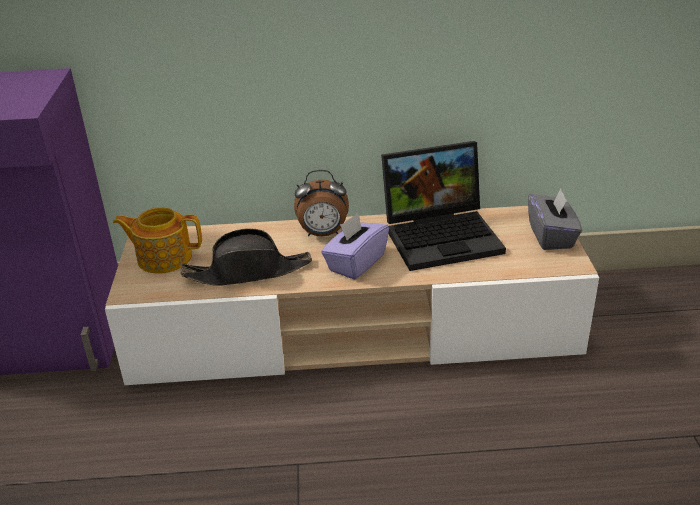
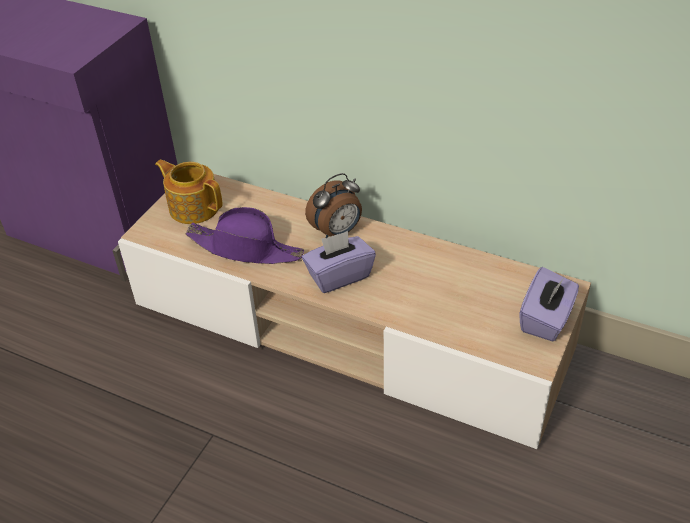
camera: 30 degrees right, 10 degrees up
(248, 272) = (246, 248): black hat -> purple hat
(323, 234) = (337, 232): alarm clock -> alarm clock turned 60 degrees counterclockwise
(443, 235) = (442, 276): laptop -> none
(551, 236) = (546, 319): grey tissue box -> purple tissue box

